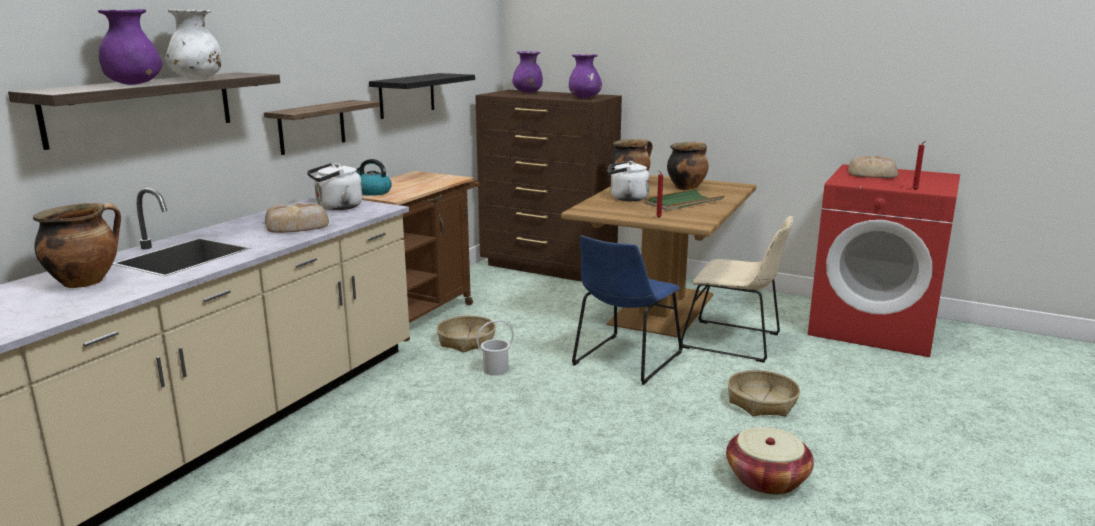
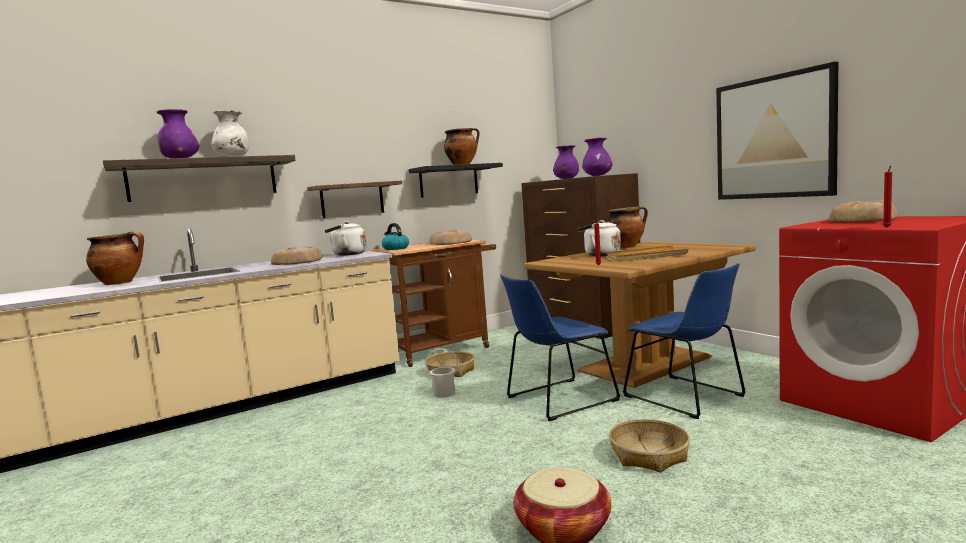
camera: 30 degrees right, 10 degrees down
(432, 180) = (451, 242): none -> bread
(682, 203) = (646, 256): green tray -> beige tray
(686, 188) = (674, 248): cooking pot -> cooking pot (462, 165)
(735, 341) = (687, 397): beige chair -> blue chair
(782, 81) = (774, 137): none -> picture

